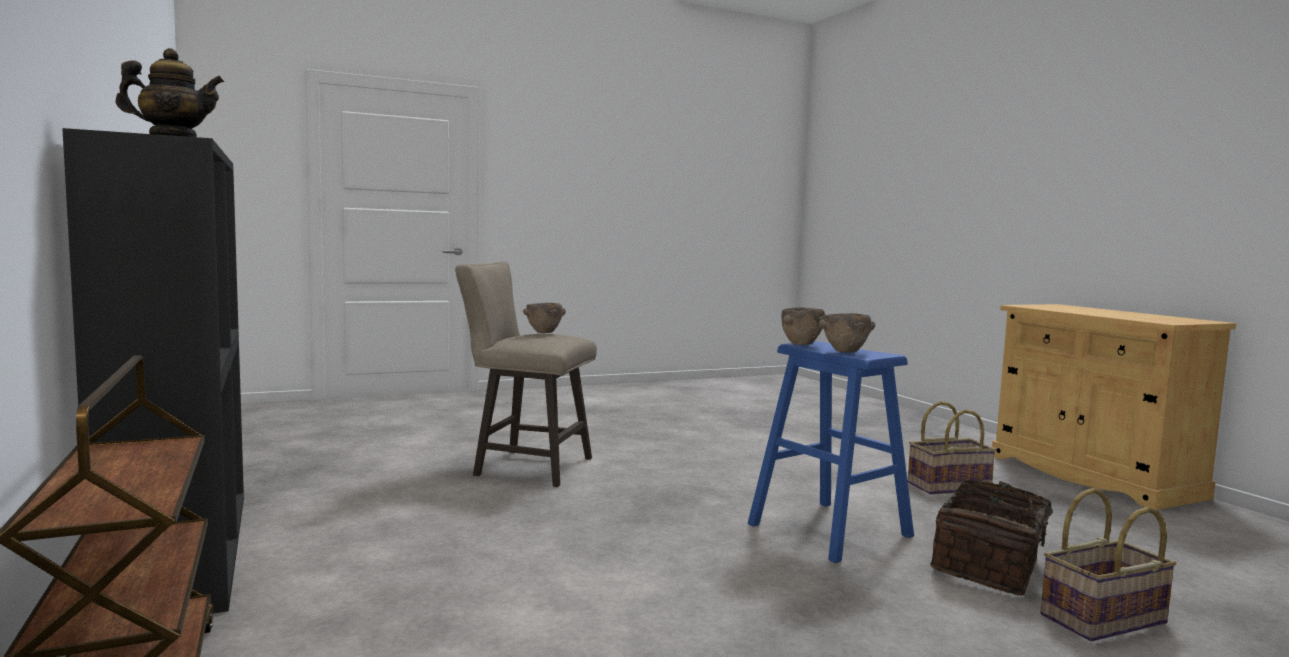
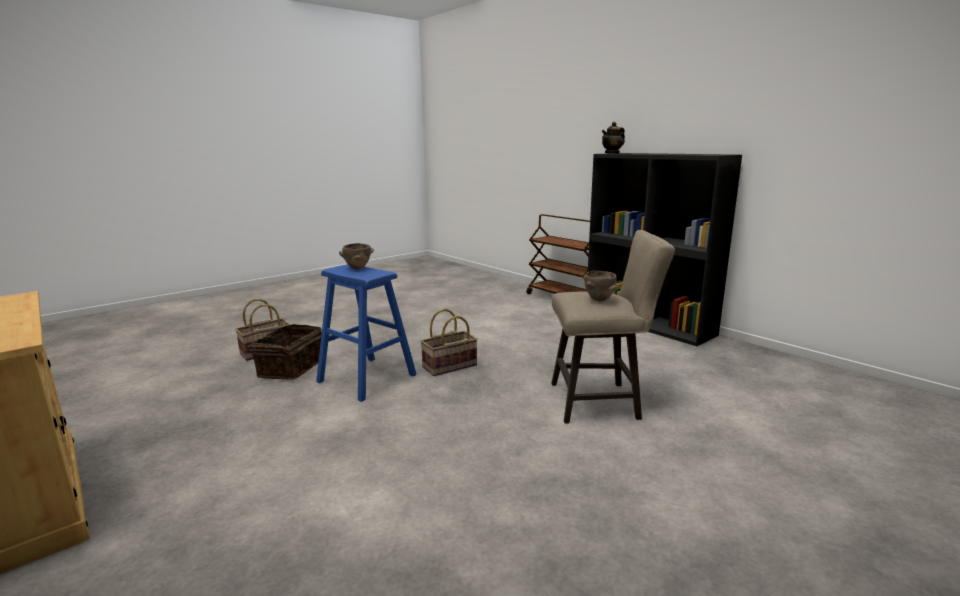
camera: 165 degrees right, 10 degrees up
(801, 345) = (381, 272): brown bowl -> none
(948, 486) = (235, 445): basket -> basket (450, 366)

